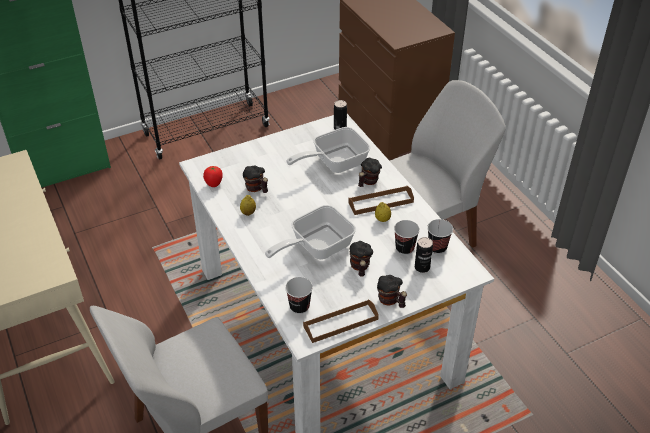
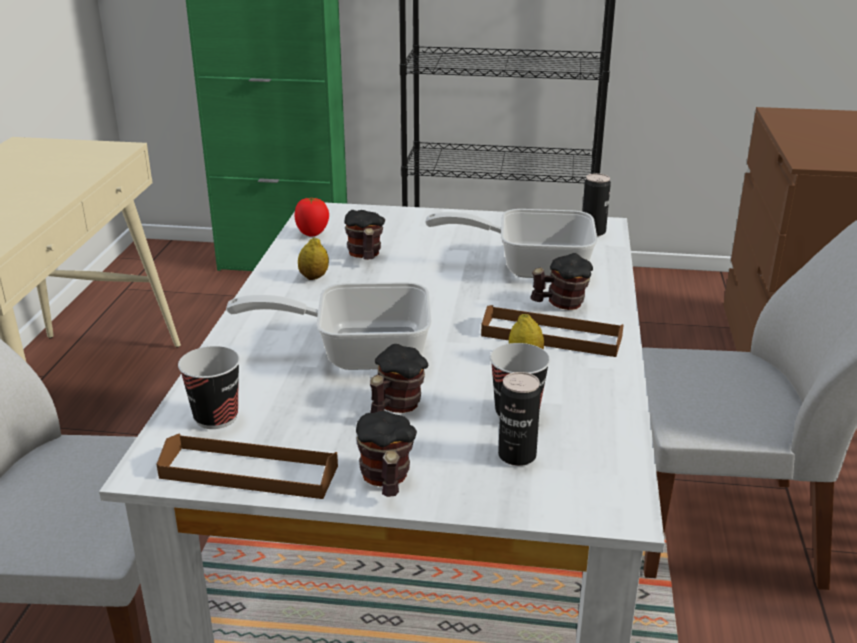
camera: 35 degrees right, 15 degrees down
(437, 247) = (587, 438): cup -> none

